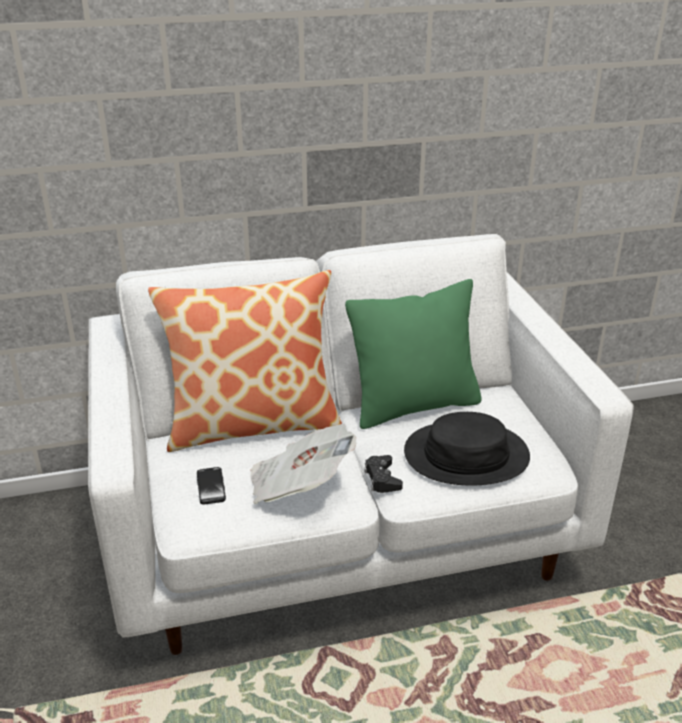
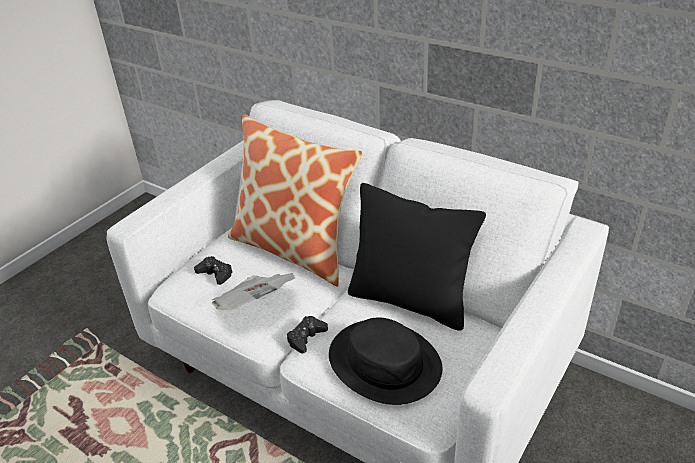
camera: 50 degrees right, 5 degrees up
(211, 486) = (215, 274): phone -> black game controller
(414, 406) = (410, 301): green pillow -> black pillow

